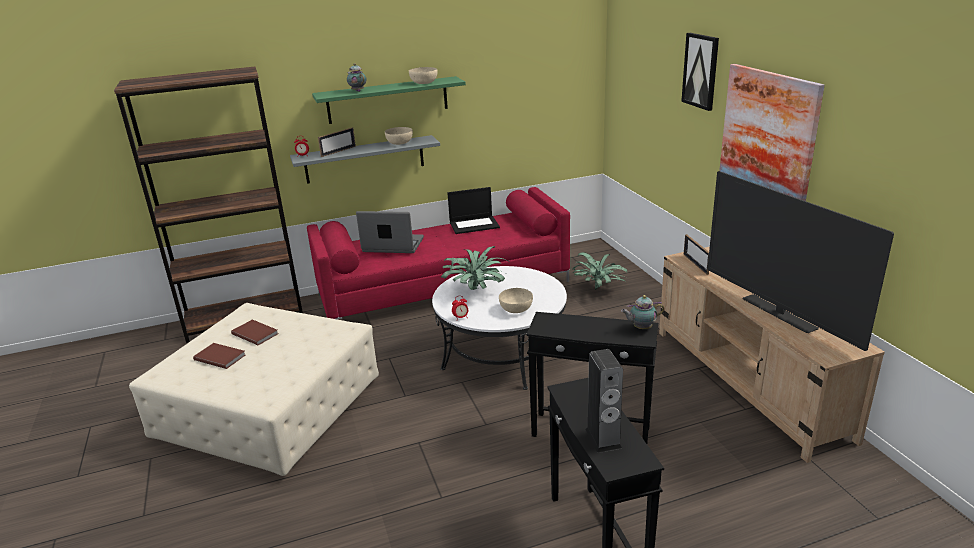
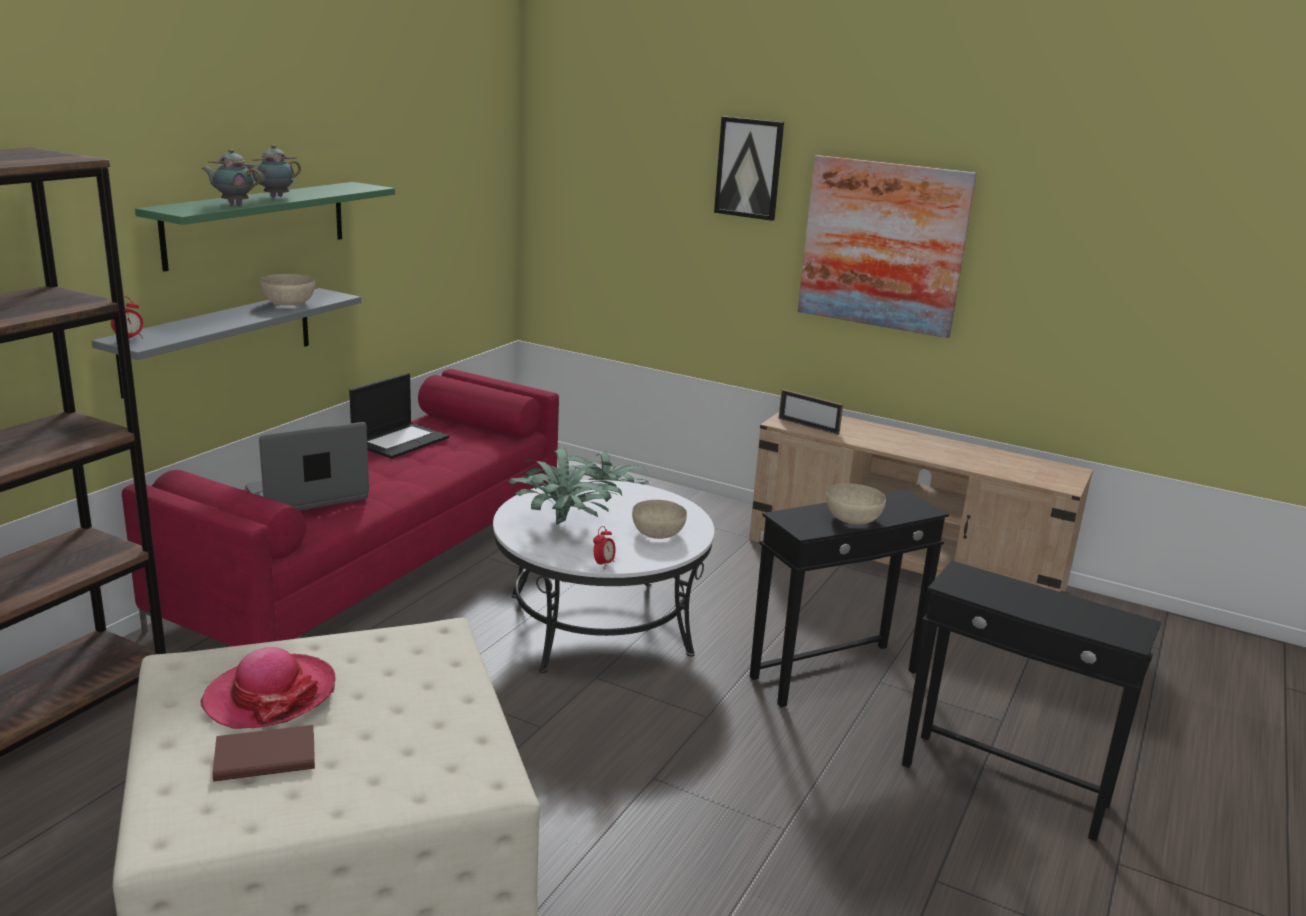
camera: 45 degrees left, 5 degrees down
(255, 333) = (270, 695): brown book -> hat
(338, 151) = (193, 325): picture frame -> none
(423, 83) = (326, 190): beige bowl -> beige bowl (852, 519)
(603, 438) = (1072, 617): speaker -> none
(641, 328) = (902, 499): teapot -> teapot (274, 197)
(778, 313) = (965, 457): television -> none

